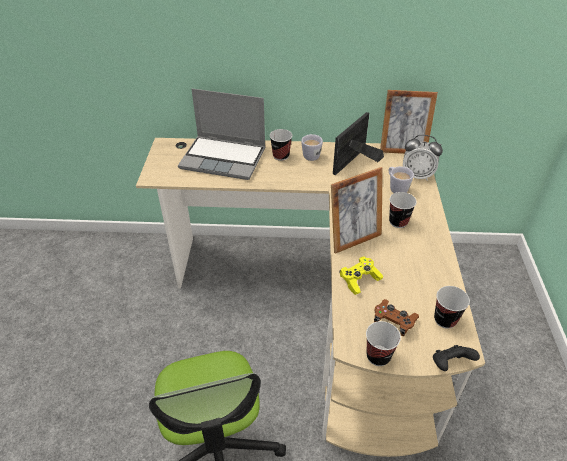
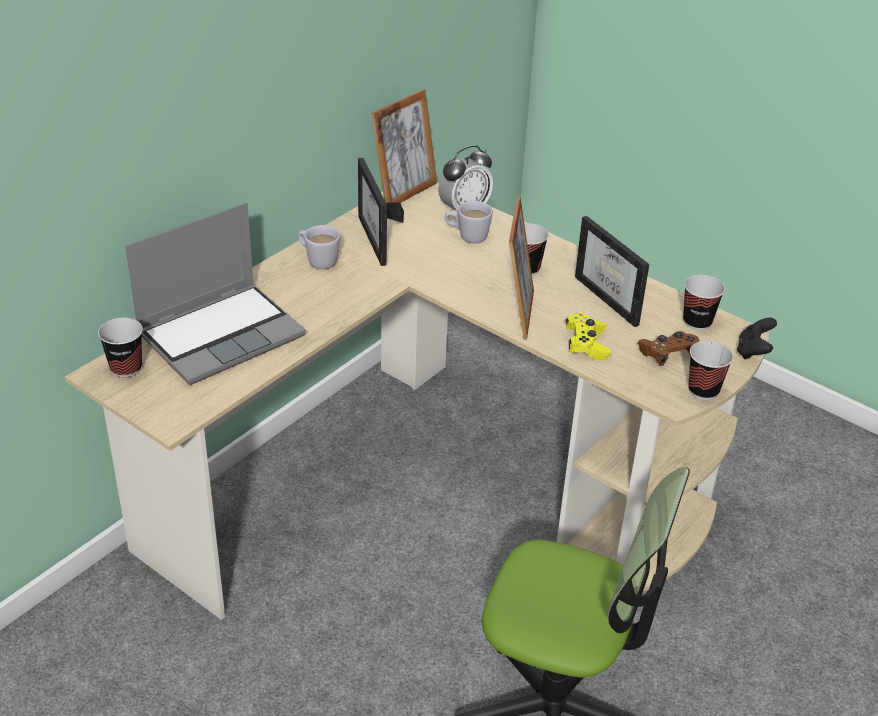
camera: 55 degrees left, 5 degrees down
(281, 156) = (286, 285): cup -> cup (126, 368)
(418, 270) = (615, 299): none -> picture frame

